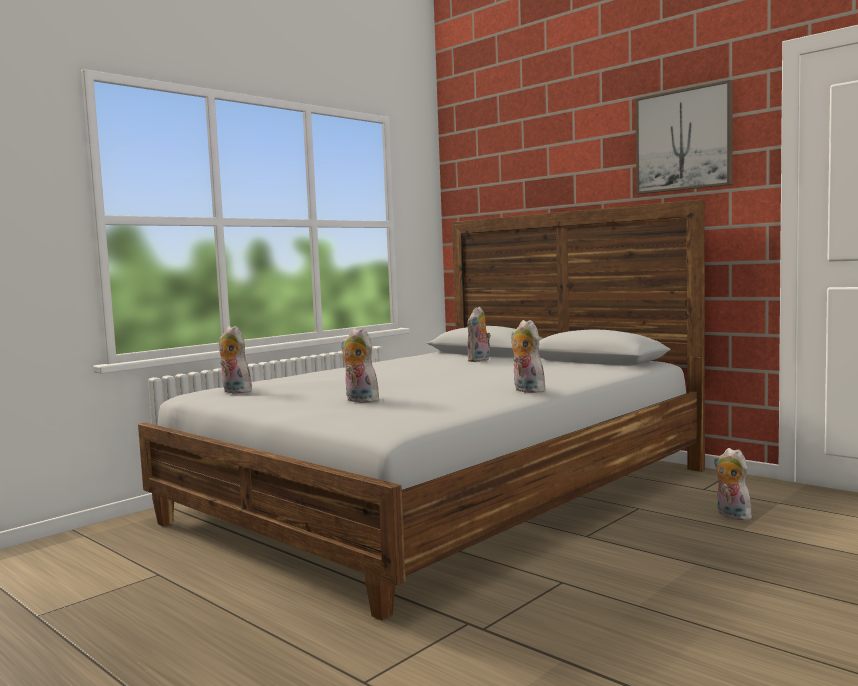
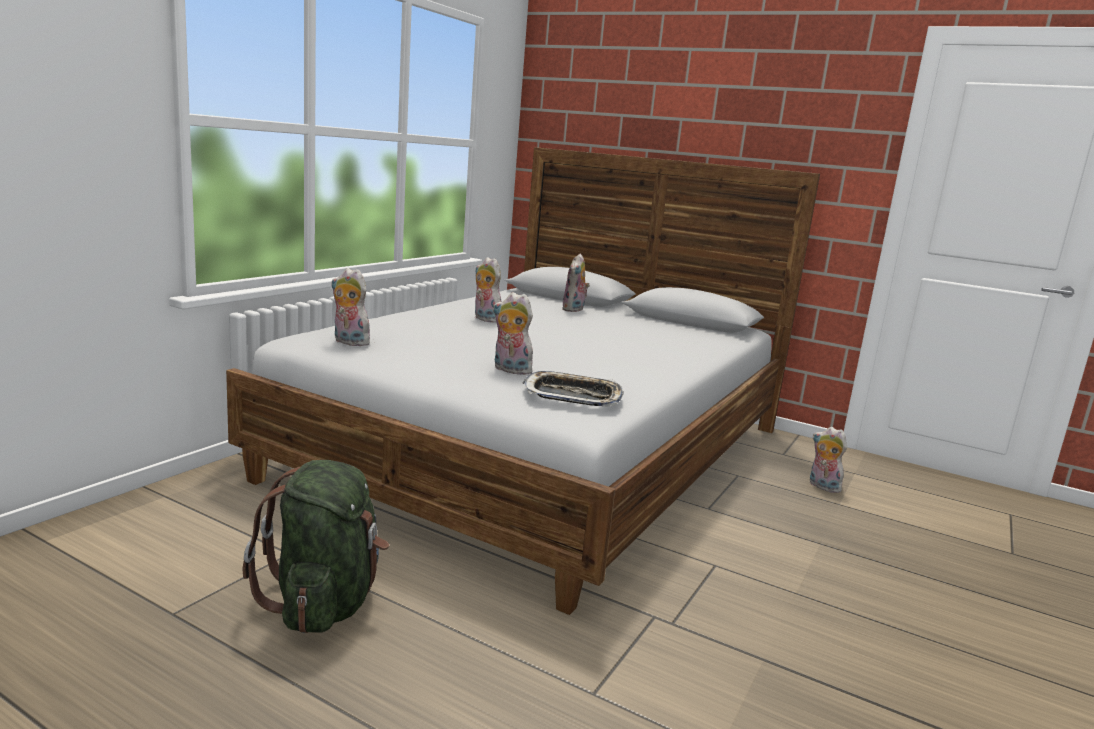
camera: 15 degrees left, 10 degrees up
(164, 609) = (324, 603): none -> green backpack
(396, 413) = (572, 396): none -> tray
(526, 390) = (669, 366): plush toy -> plush toy (485, 319)
(683, 140) = (807, 107): picture -> none

